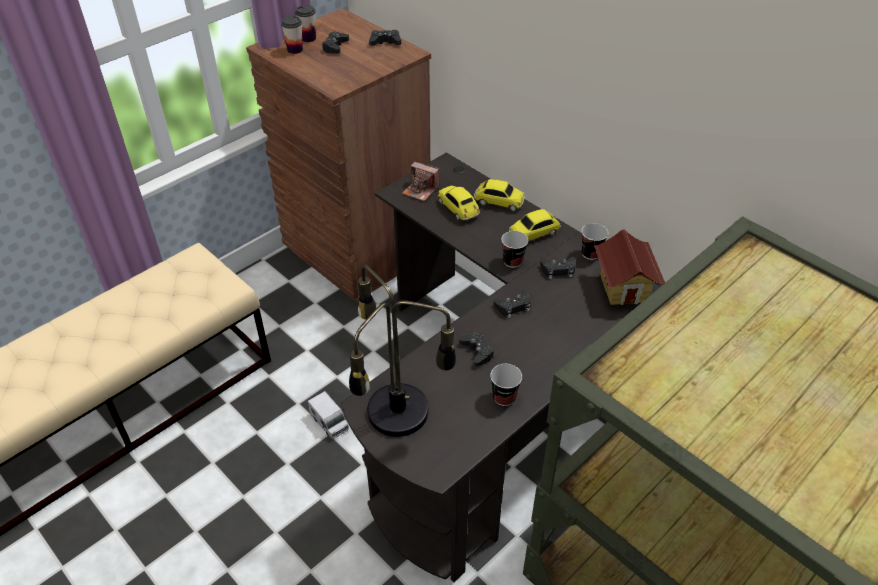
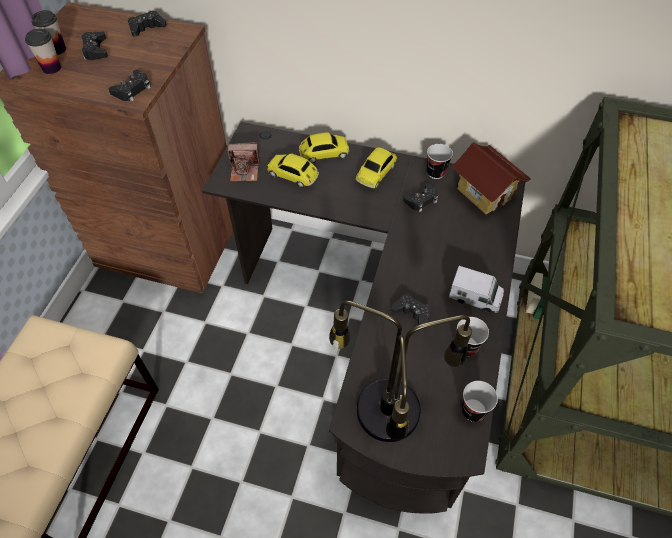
camera: 30 degrees left, 10 degrees up
(329, 422) = (253, 421): toy truck -> toy truck (475, 297)
(513, 261) = (378, 208): cup -> cup (473, 411)
(513, 307) = (410, 253): black game controller -> black game controller (132, 90)

